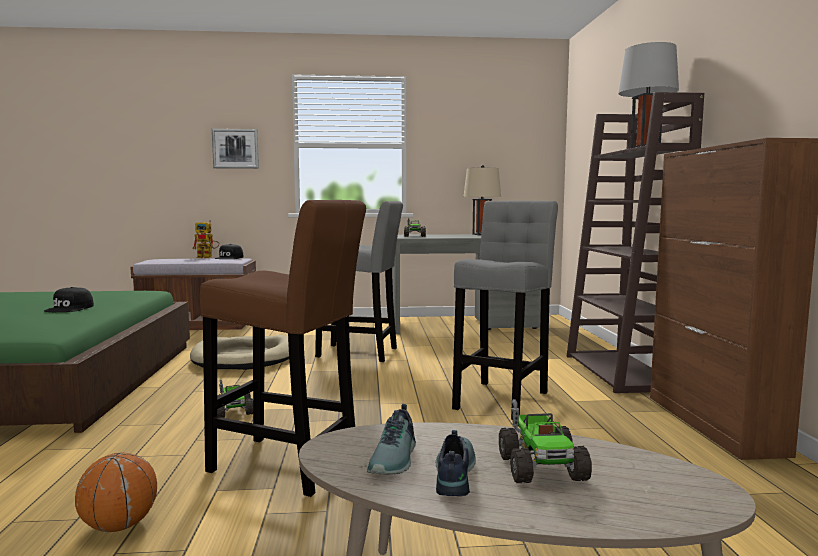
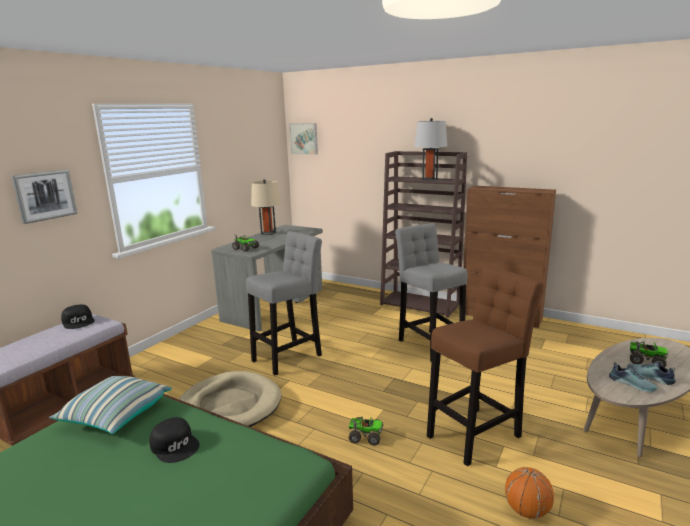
camera: 55 degrees left, 10 degrees up
(111, 295) = (115, 416): none -> pillow
(208, 257) = (45, 330): toy robot -> none
(575, 121) = (304, 138): none -> picture

